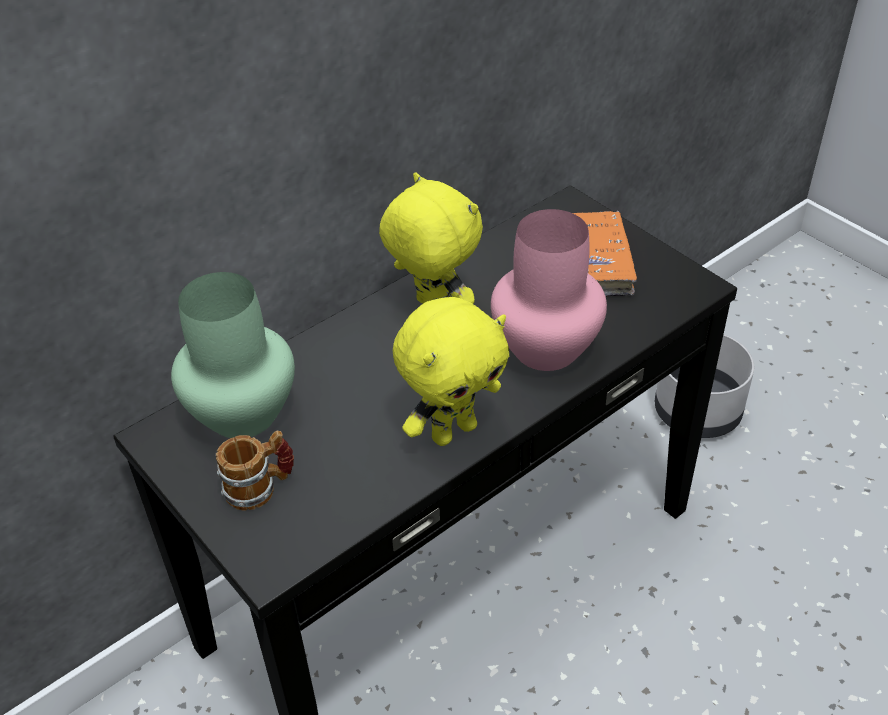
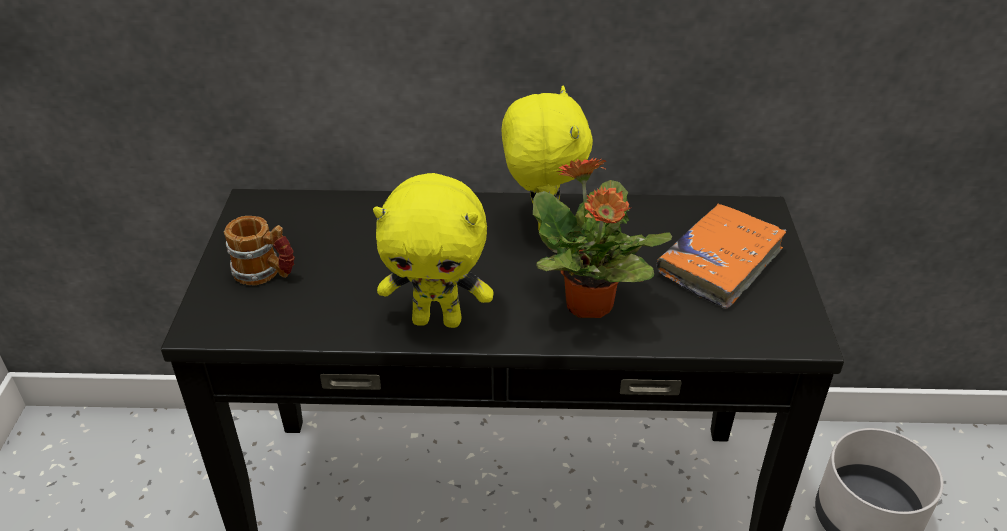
camera: 40 degrees right, 5 degrees down
(242, 415) = (317, 221): green vase -> none
(545, 349) = (589, 306): pink vase -> potted plant

